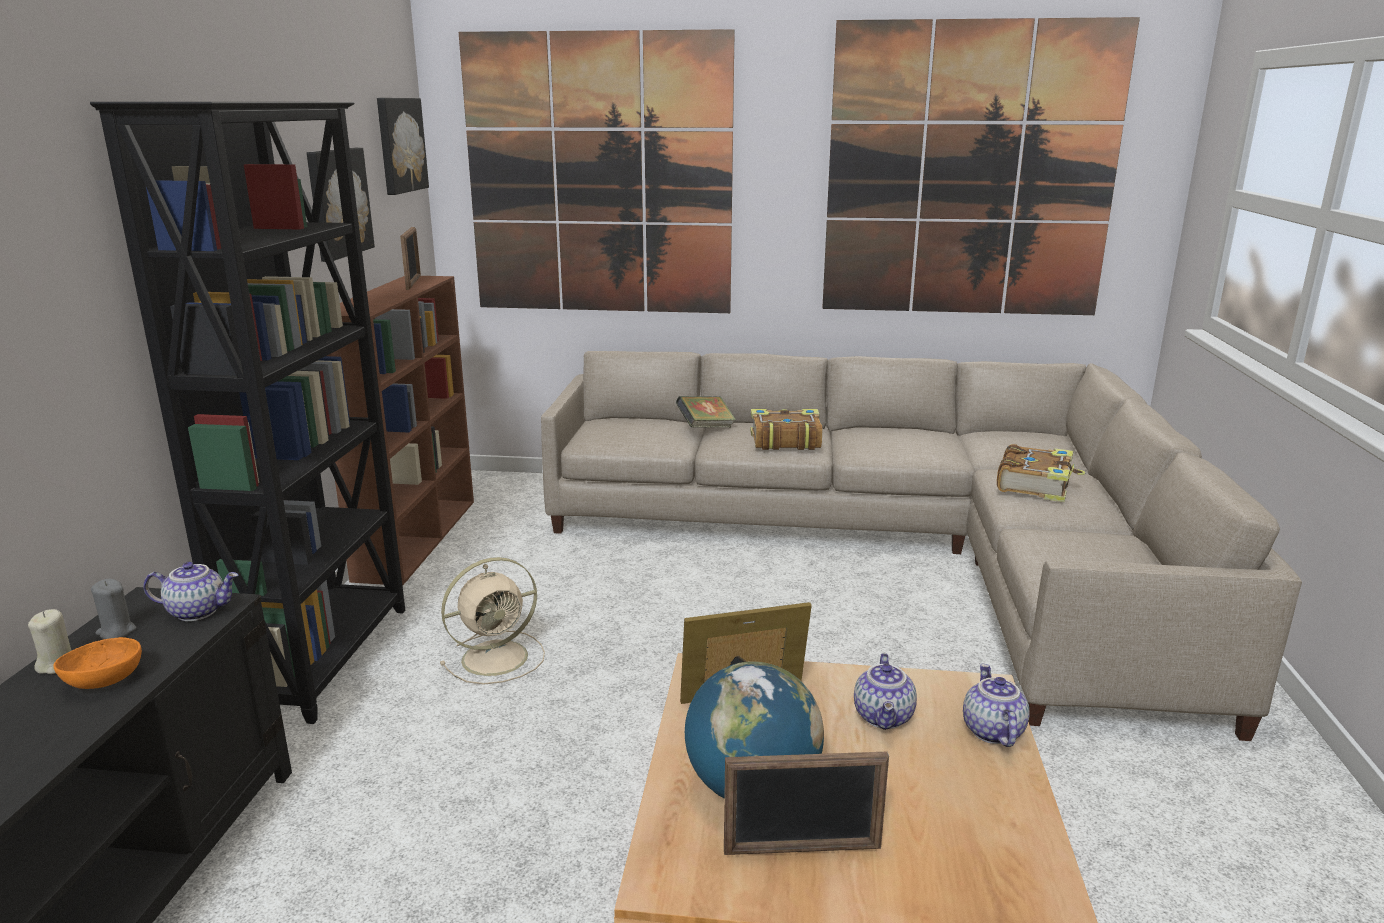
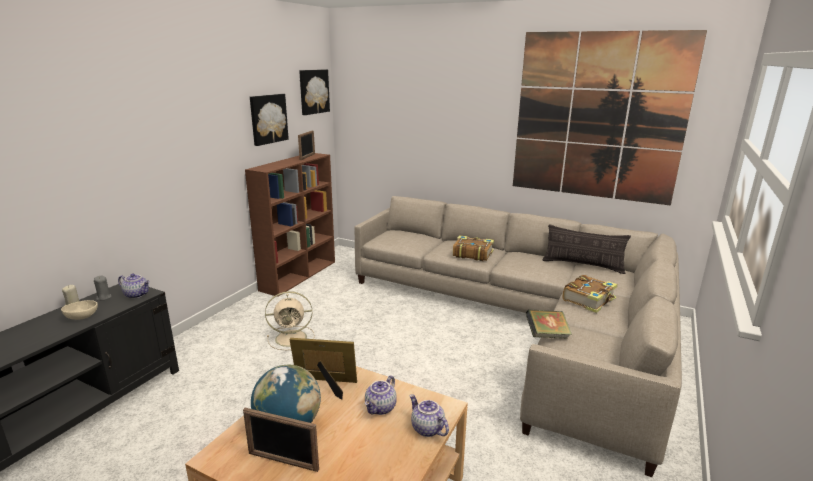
camera: 20 degrees right, 0 degrees up
(103, 680) = (82, 316): orange bowl -> beige bowl
(326, 658) = (226, 323): black bookcase -> none
(599, 177) = (406, 110): picture -> none
(705, 428) = (439, 241): book -> book (546, 335)
(976, 434) = (583, 265): none -> pillow
(991, 731) = (426, 429): teapot -> teapot turned 60 degrees counterclockwise

